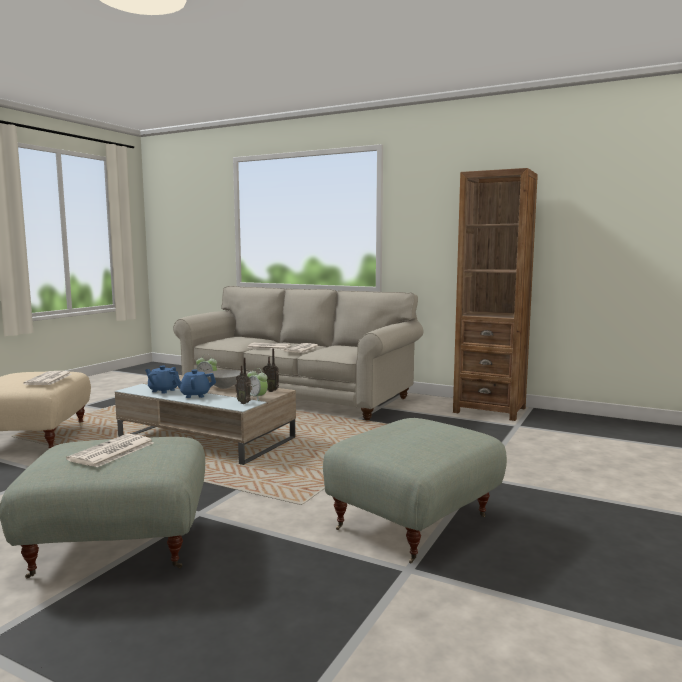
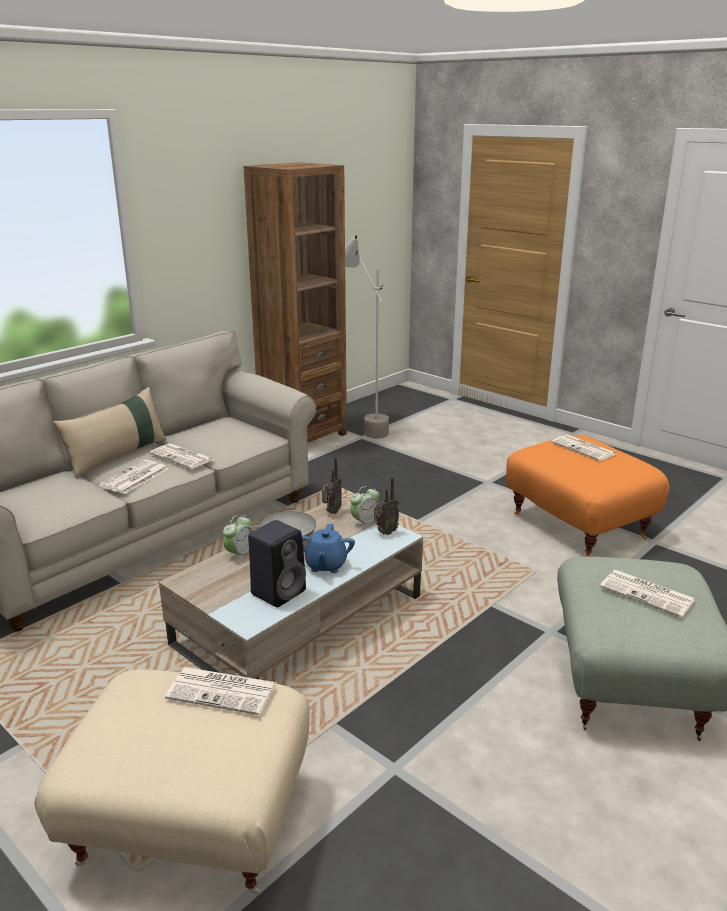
camera: 75 degrees left, 15 degrees up
(163, 390) = (279, 591): blue teapot -> black speaker
(297, 343) = (117, 456): none -> beige pillow
(415, 524) = (580, 525): grey ottoman -> orange ottoman
(435, 433) = (584, 449): none -> newspaper
(540, 424) = (363, 427): none -> grey floor lamp

